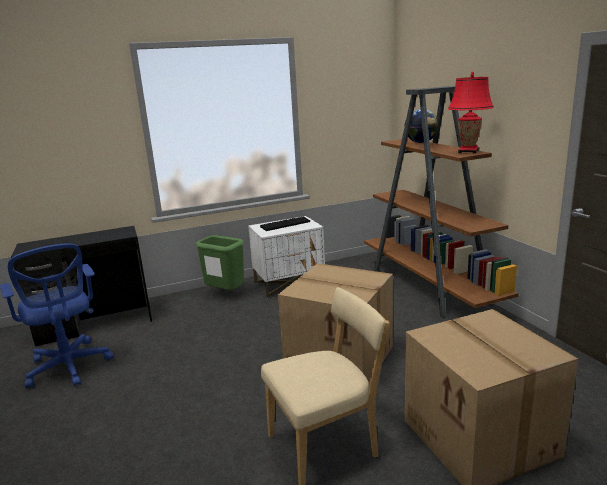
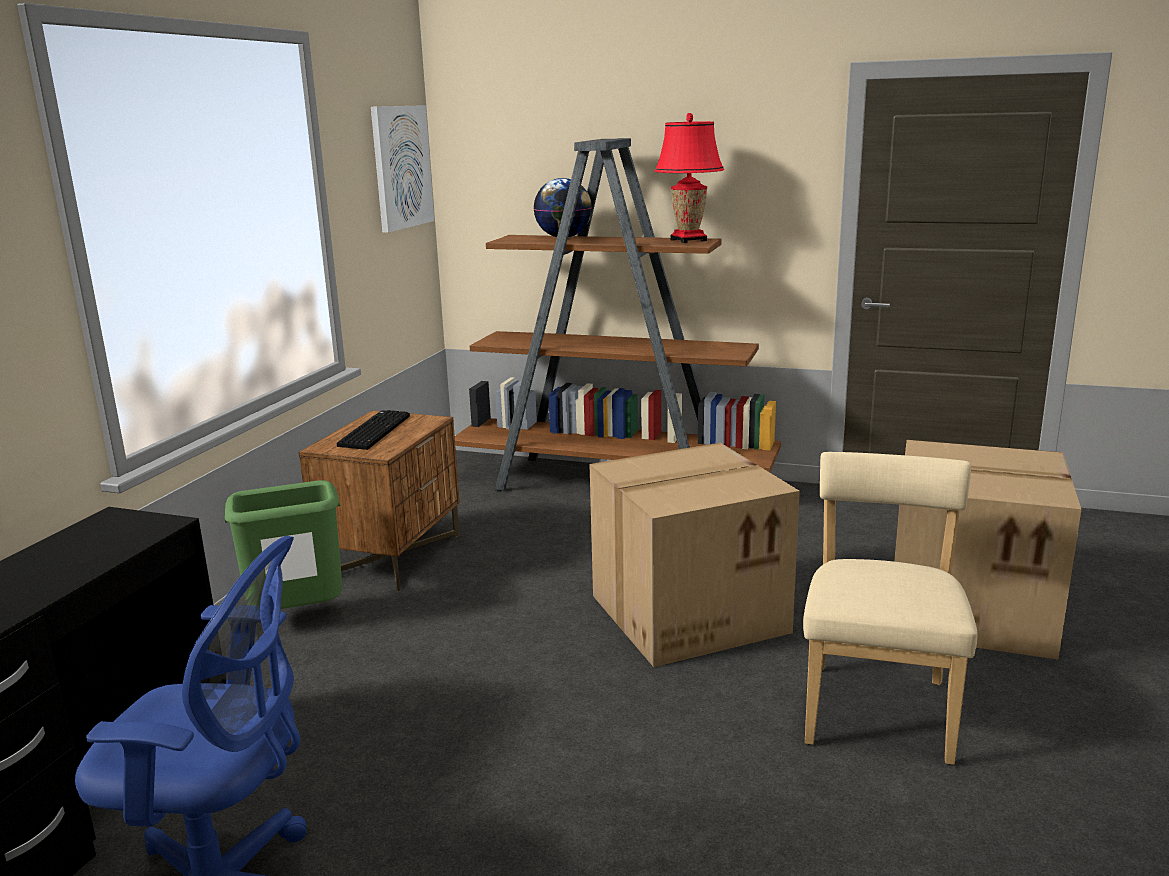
camera: 50 degrees left, 0 degrees up
(289, 284) = (392, 556): white nightstand -> brown nightstand
(363, 99) = (401, 167): none -> picture

